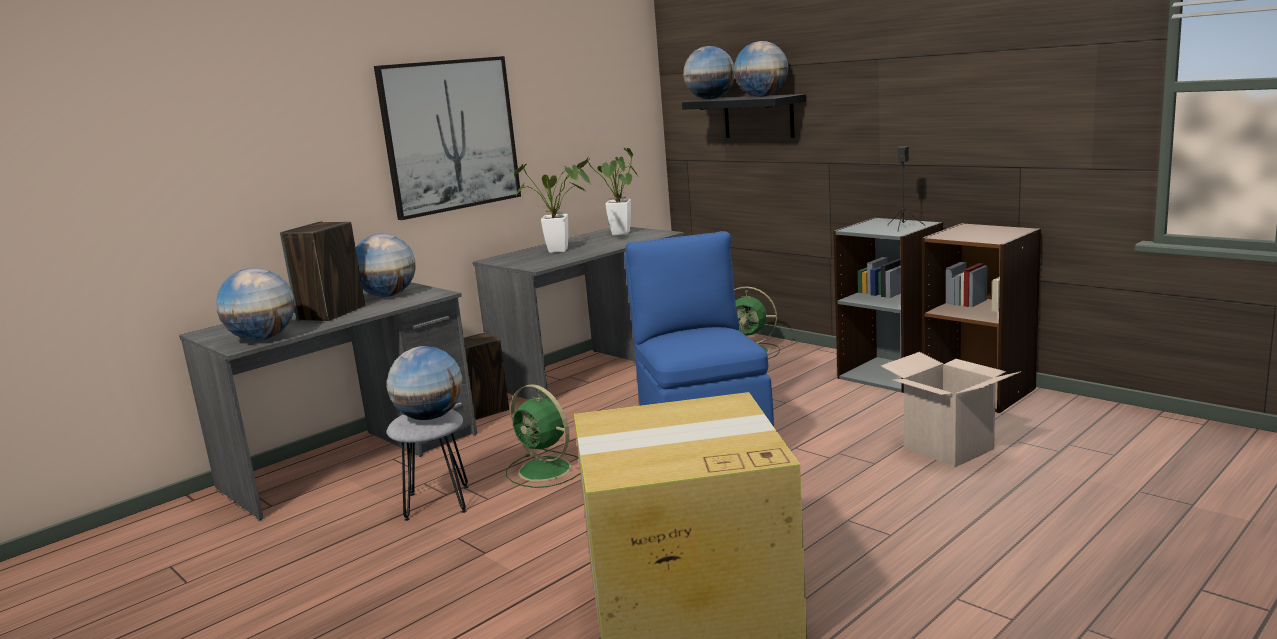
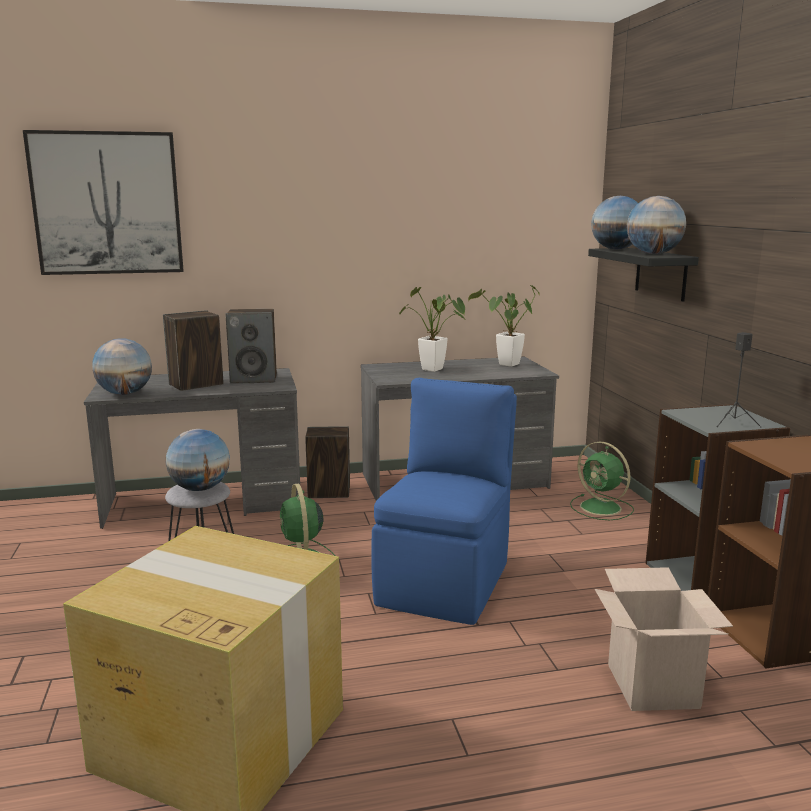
camera: 30 degrees right, 0 degrees up
(388, 295) = (254, 379): globe -> speaker
(450, 135) = (355, 253): picture -> picture (107, 203)

